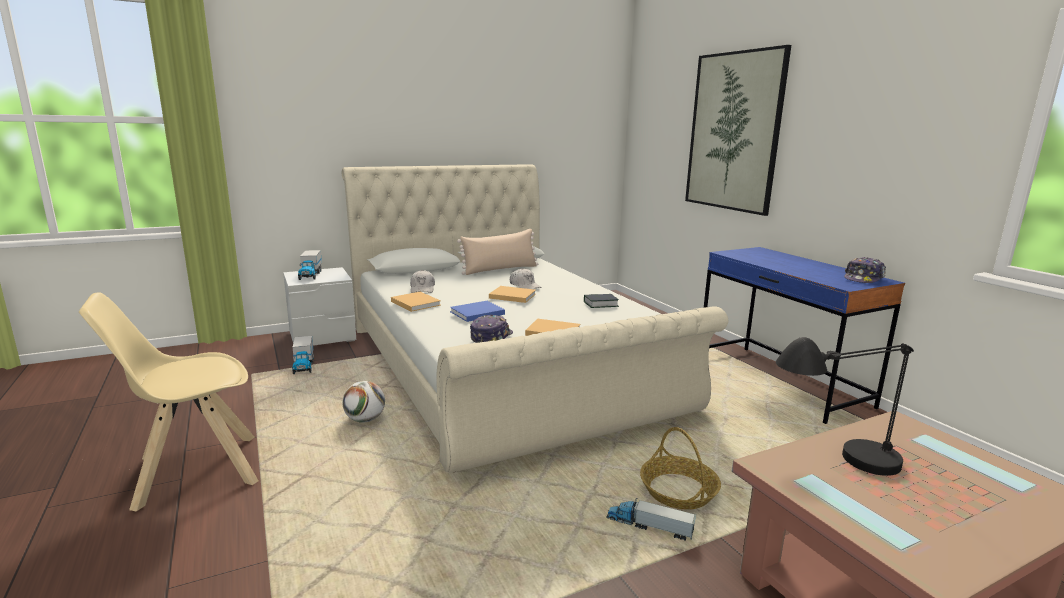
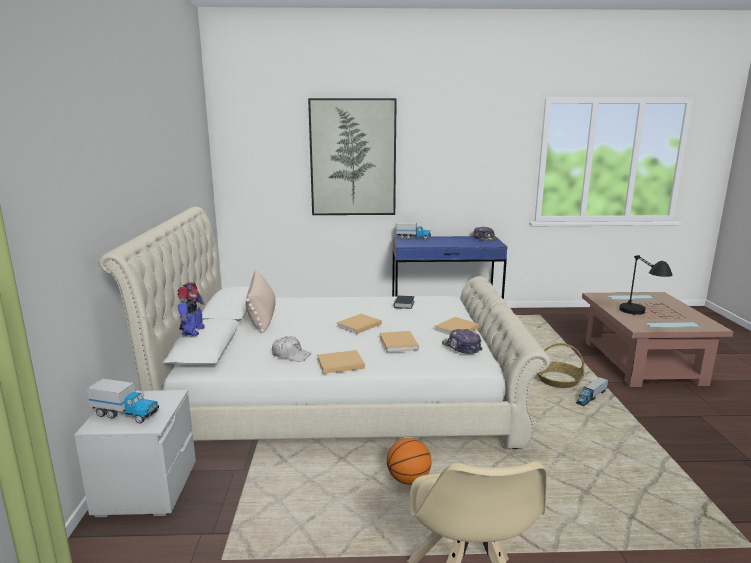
camera: 65 degrees left, 0 degrees up
(303, 366) = (235, 511): toy truck -> toy truck (413, 238)
(365, 420) = (408, 479): football -> basketball
(403, 248) = (192, 331): none -> toy robot
(476, 313) = (399, 343): blue book -> beige book
(525, 286) = (333, 317): white cap -> none

